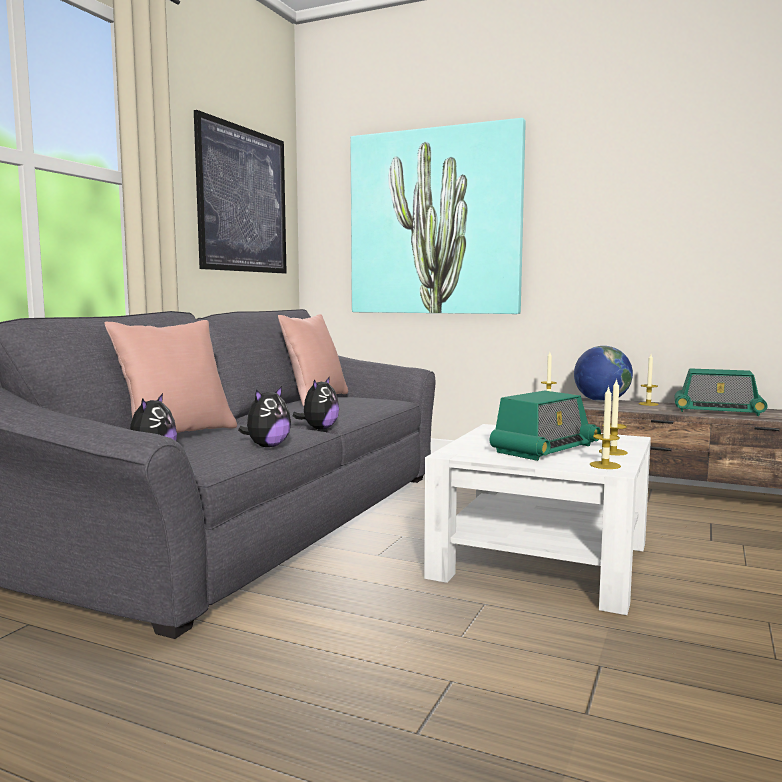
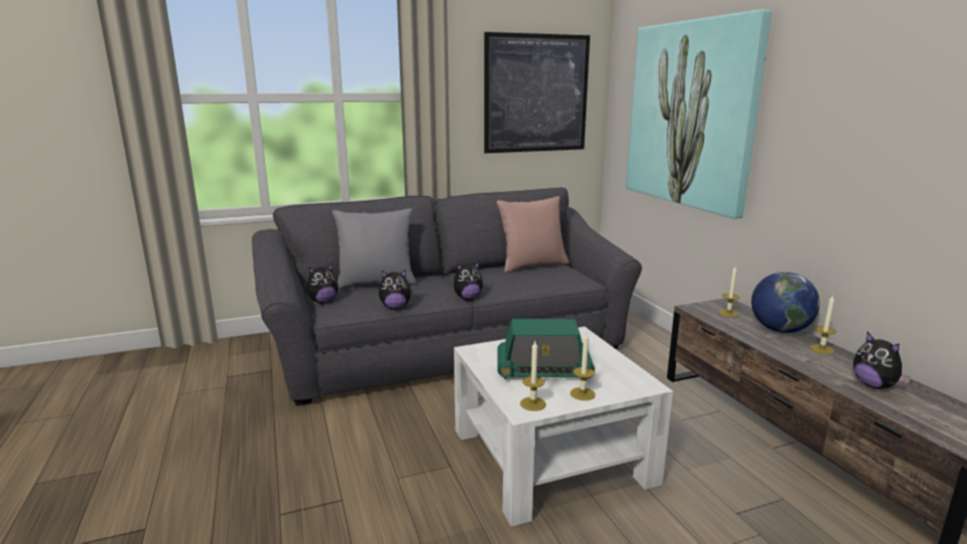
camera: 45 degrees right, 10 degrees up
(177, 435) = (376, 283): pink pillow -> grey pillow
(718, 411) = (874, 385): radio -> plush toy

